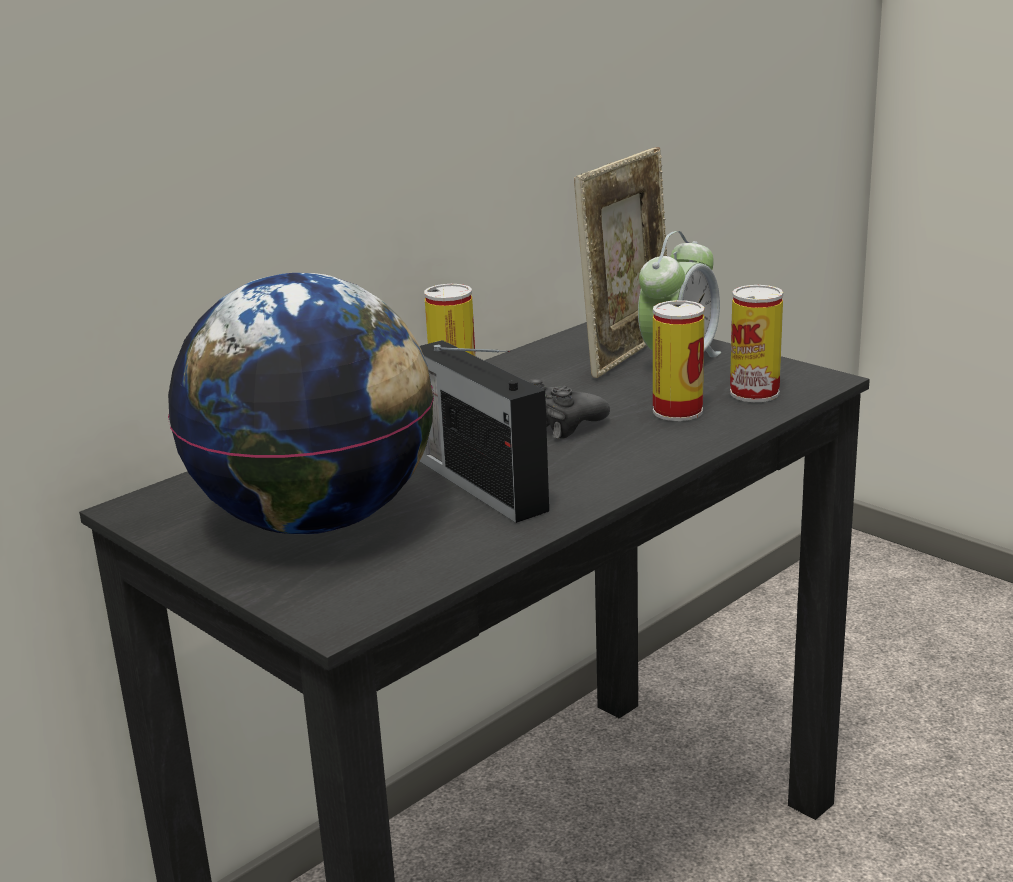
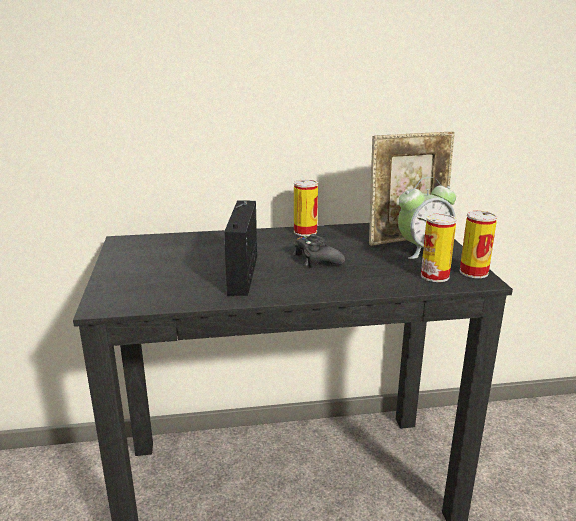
camera: 35 degrees right, 0 degrees up
(316, 521) = (163, 266): globe -> none
(677, 411) = (381, 272): can -> can (473, 272)

